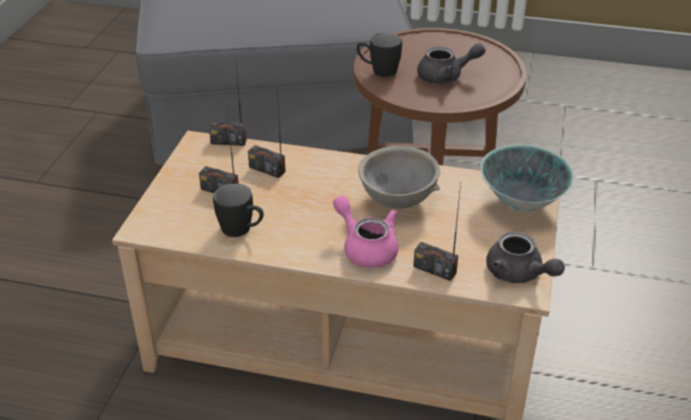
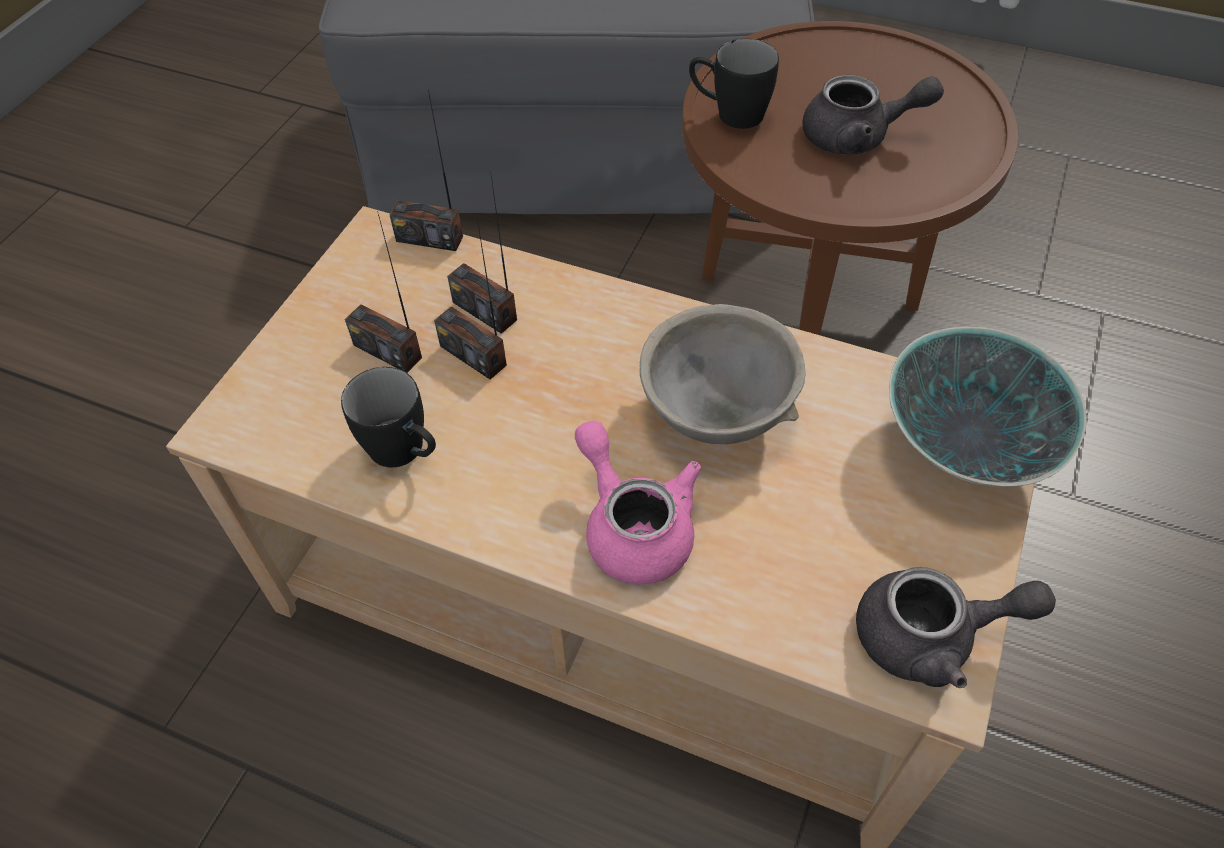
camera: 10 degrees right, 15 degrees up
(435, 269) = (760, 600): radio -> radio (473, 355)
(519, 274) = (932, 637): grey teapot -> grey teapot turned 60 degrees counterclockwise

